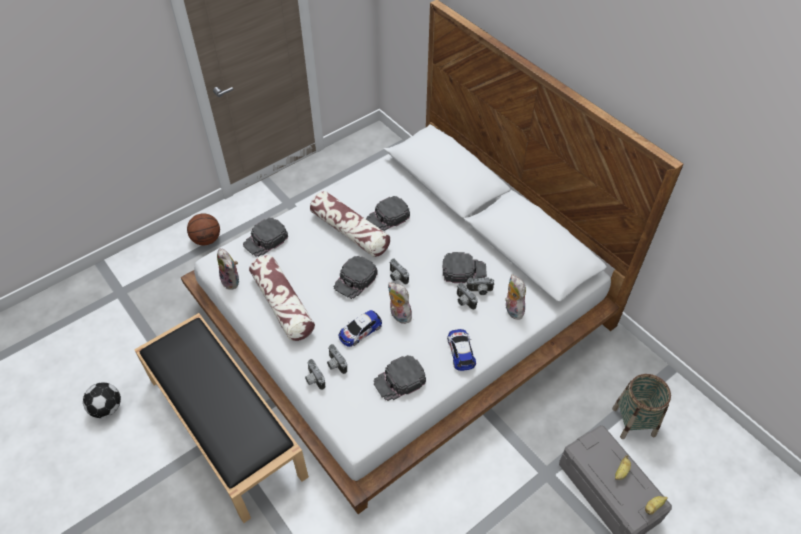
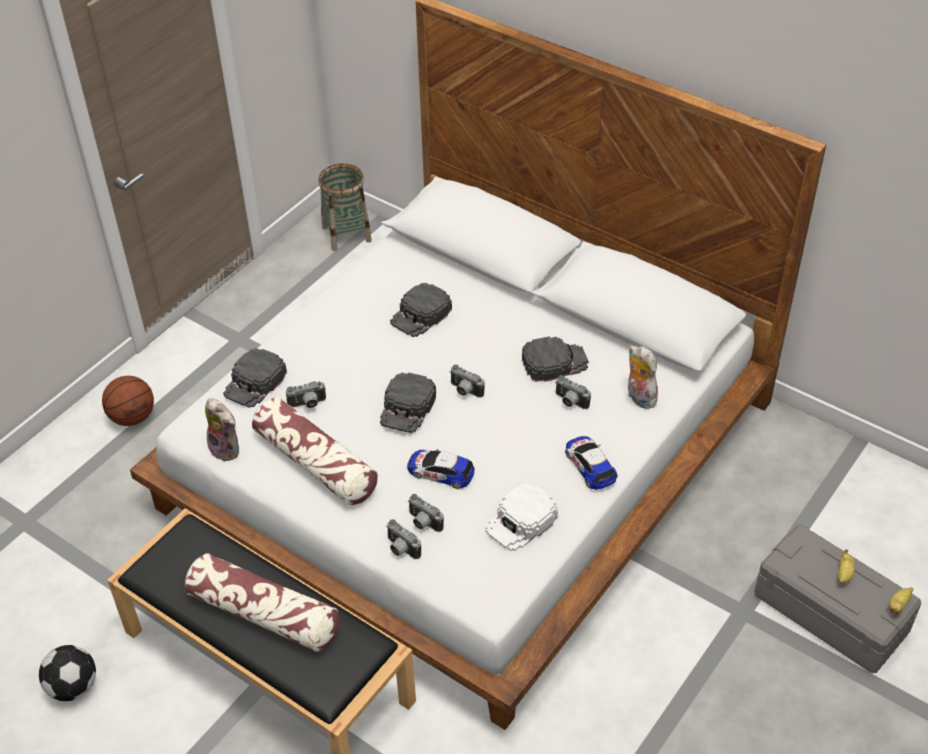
camera: 15 degrees left, 5 degrees down
(350, 232) = (374, 346): pillow -> pillow (264, 614)
(360, 331) = (440, 472): toy car -> toy car turned 75 degrees clockwise
(398, 315) = (486, 440): plush toy -> none
(399, 381) = (521, 522): black cap -> white cap
(479, 291) = (586, 384): camera -> camera (308, 404)
(633, 421) = (833, 518): basket -> basket (346, 234)

